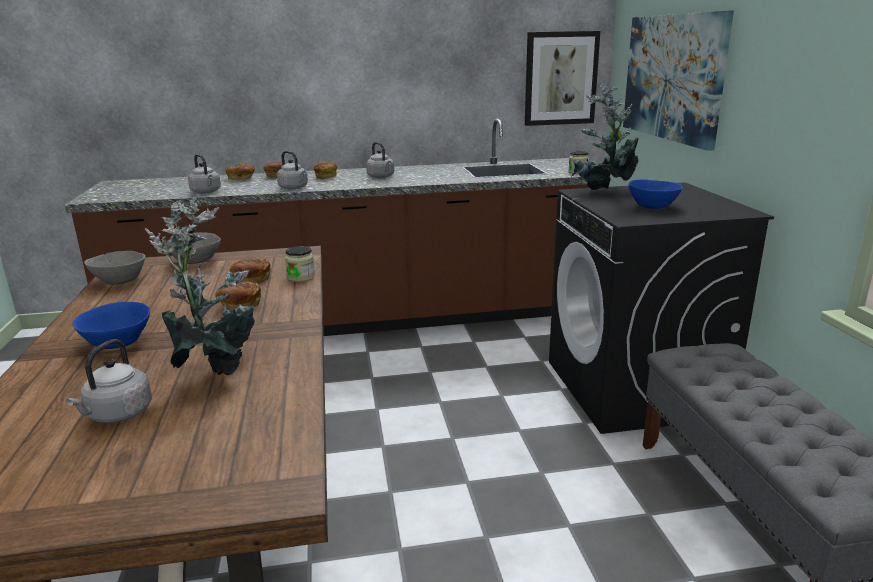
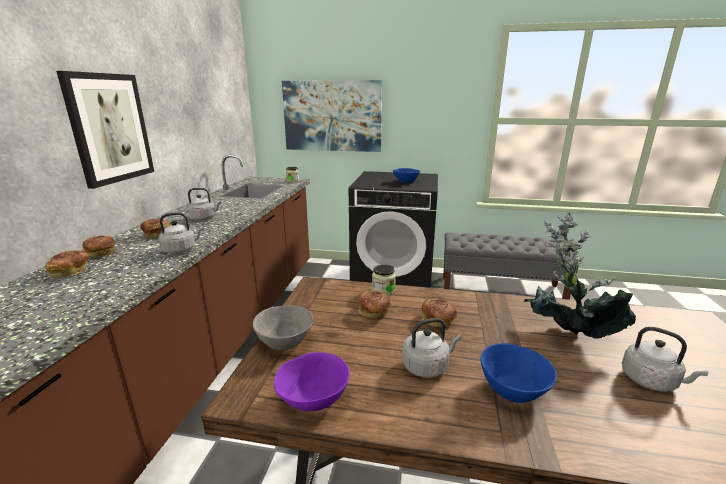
camera: 70 degrees left, 0 degrees up
(120, 280) = (314, 398): grey bowl -> purple bowl
(206, 192) = (104, 294): grey kettle -> grey kettle (427, 366)
(560, 78) = (236, 122): picture -> picture (109, 128)
(604, 192) = (366, 182): potted plant -> none

